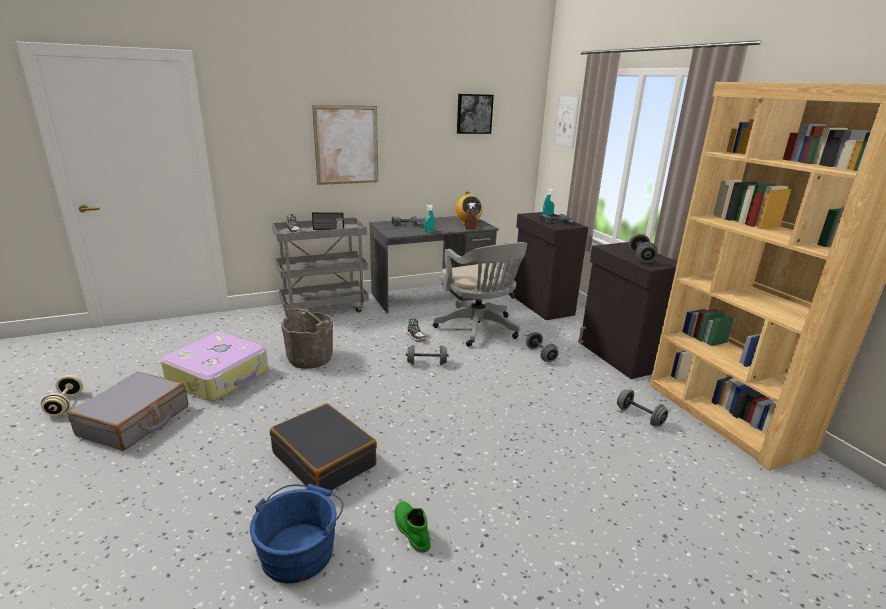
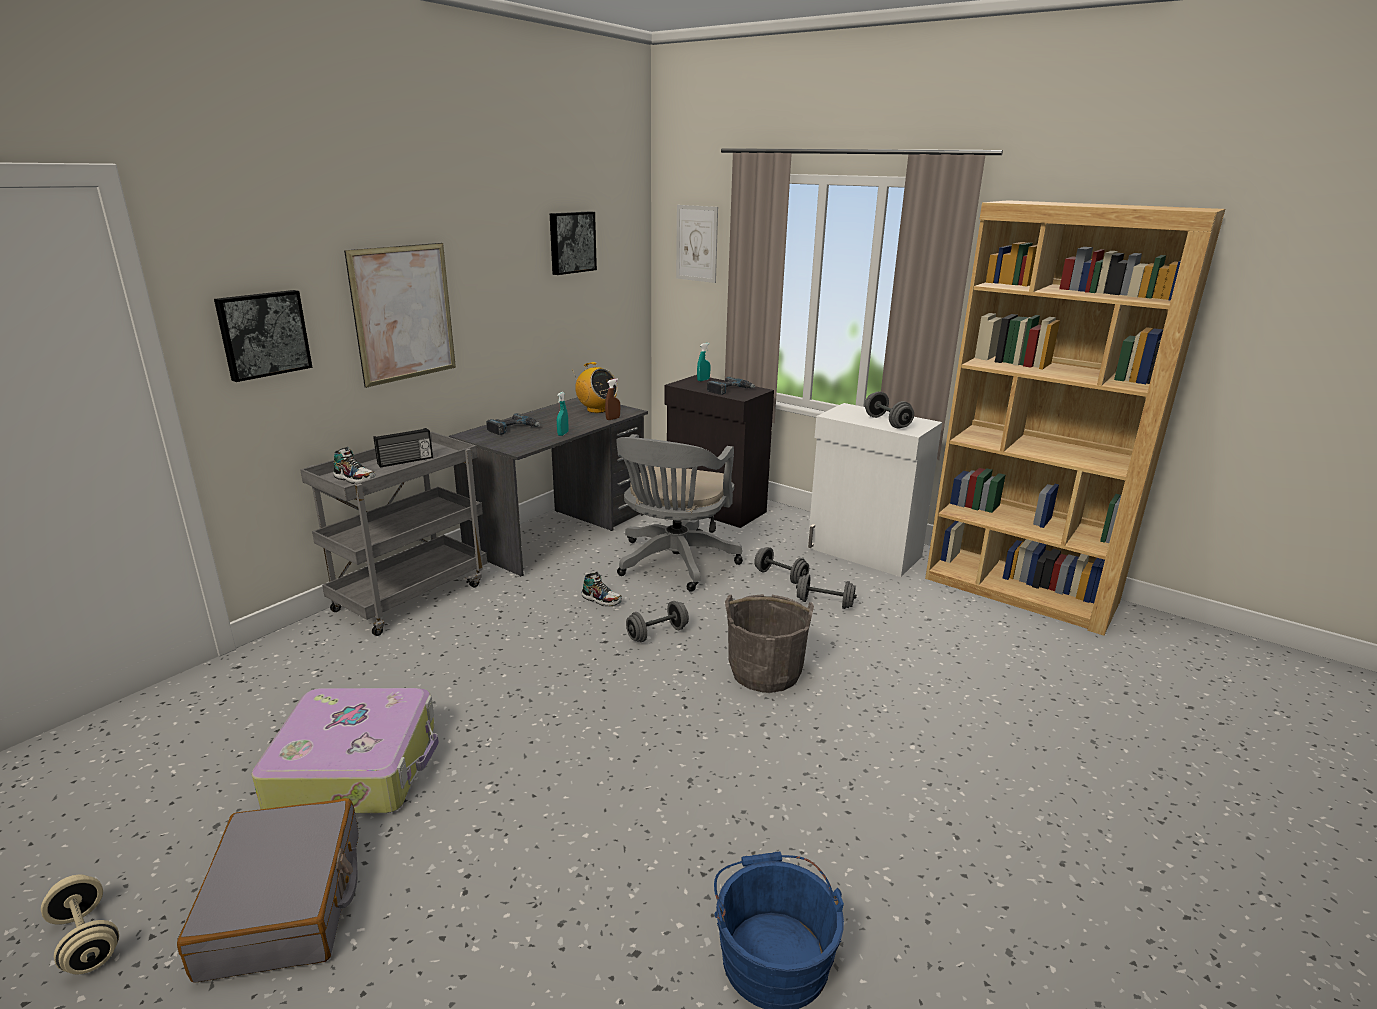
camera: 30 degrees left, 0 degrees up
(260, 146) = (263, 334): none -> picture
(310, 358) = (480, 683): grey bucket -> grey bucket (765, 672)
(324, 459) = (670, 821): black suitcase -> none
(410, 530) = (870, 859): green boot -> none
(479, 329) = (674, 564): grey office chair -> grey office chair turned 75 degrees clockwise
(619, 357) = (864, 553): black cabinet -> white cabinet
(639, 417) = (951, 619): grey dumbbell -> grey dumbbell (824, 603)

